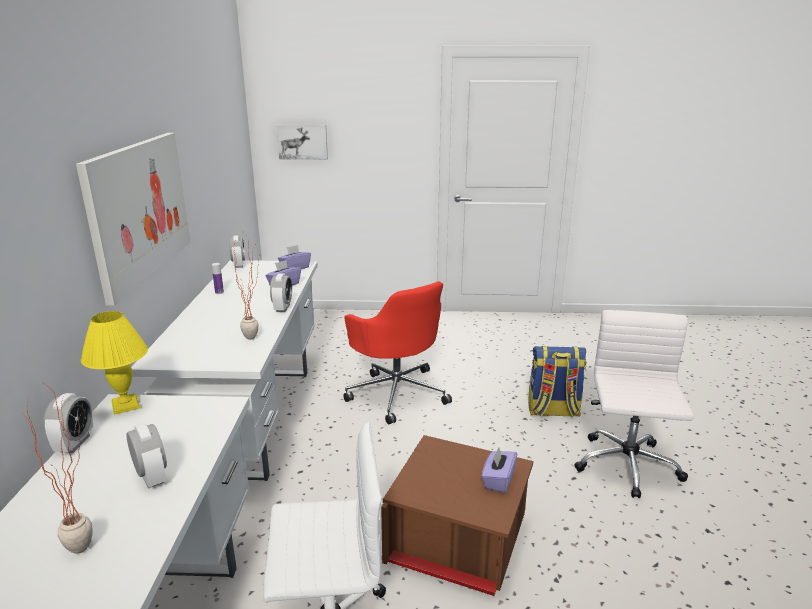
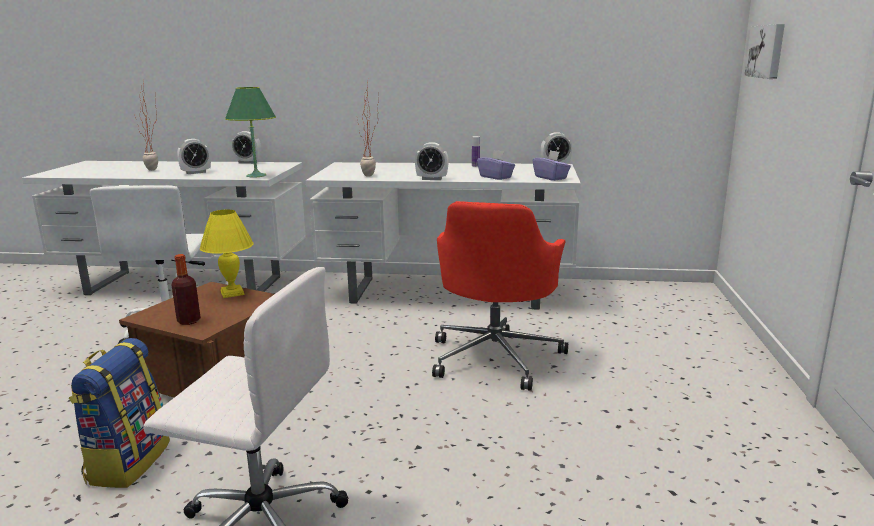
camera: 95 degrees right, 5 degrees down
(125, 405) = (283, 164): yellow table lamp -> yellow table lamp (233, 293)
(139, 210) = (399, 60): picture -> none
(213, 411) = (256, 175): none -> green table lamp
(397, 392) = (496, 357): red office chair -> red office chair turned 45 degrees counterclockwise
(498, 480) = (189, 321): purple tissue box -> bottle
(553, 411) = (435, 478): backpack -> backpack (128, 462)

